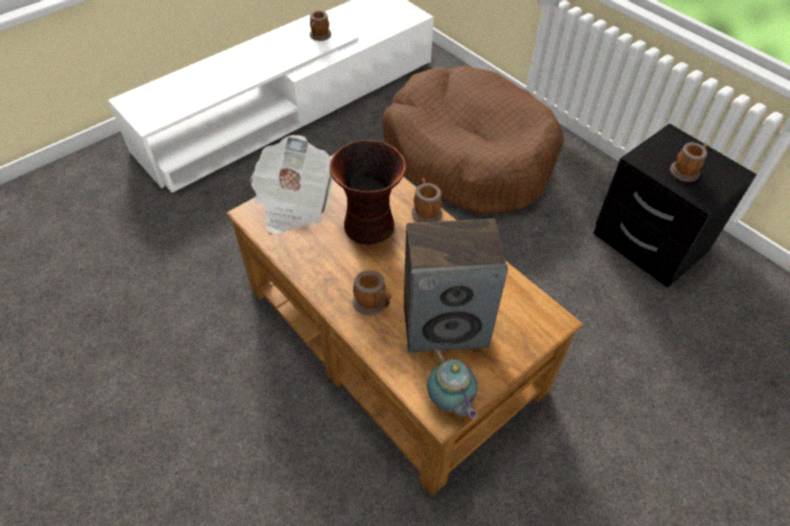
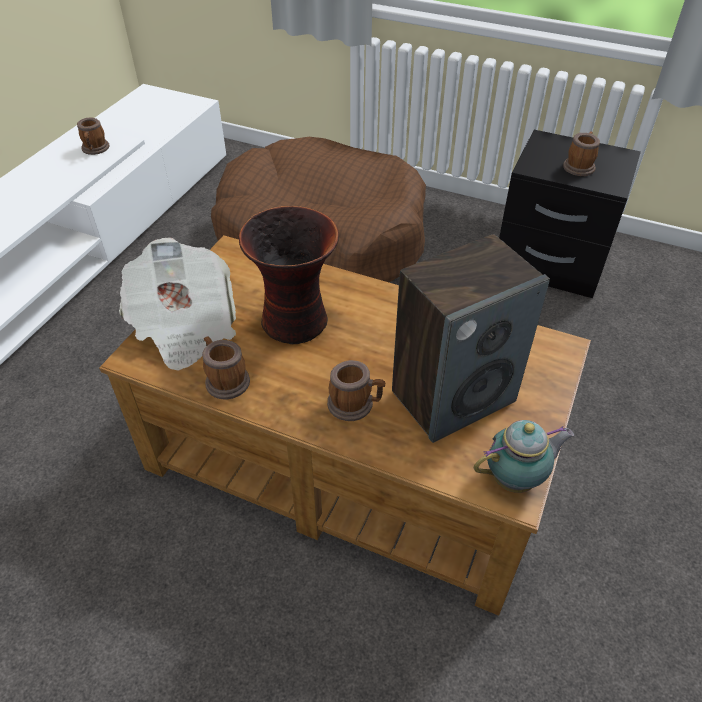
camera: 25 degrees left, 5 degrees down
(425, 211) = (350, 284): mug -> mug (224, 379)
(450, 402) = (516, 479): teapot -> teapot turned 60 degrees counterclockwise

